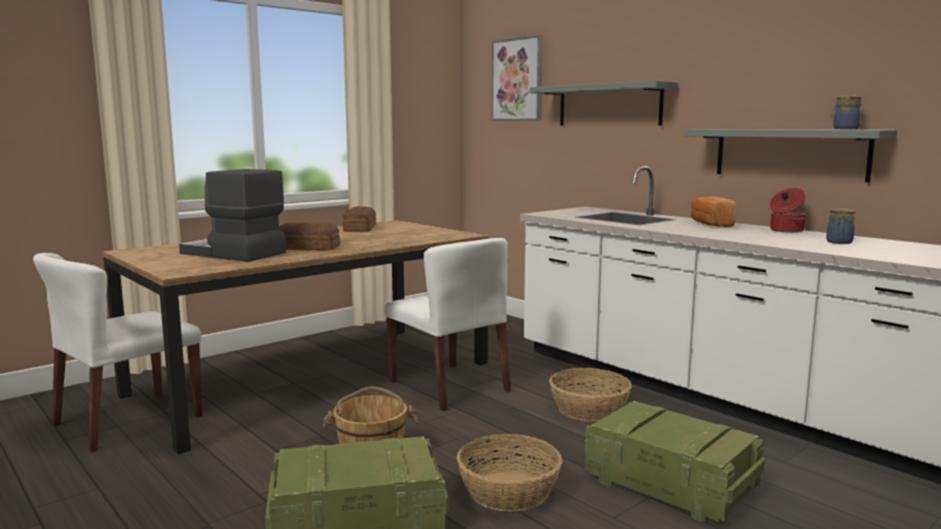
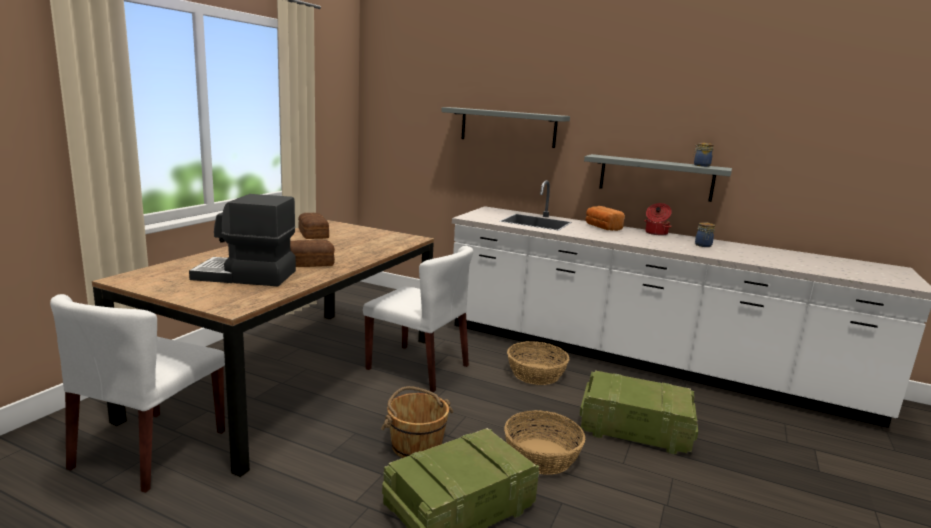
camera: 25 degrees left, 5 degrees up
(518, 80) = (419, 96): picture -> none

